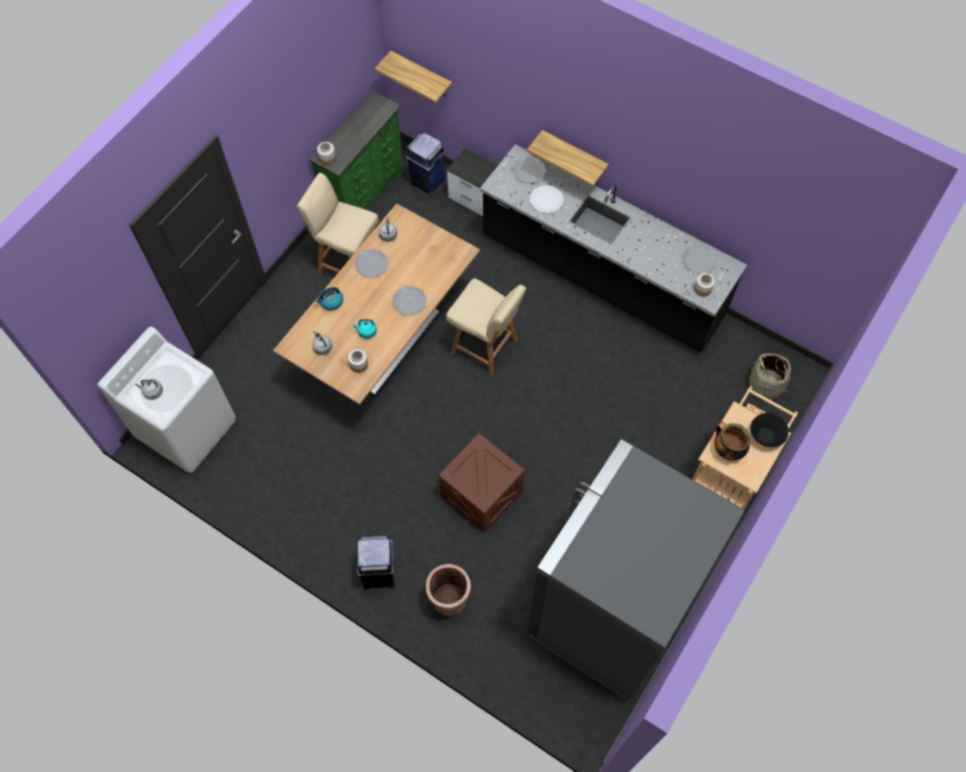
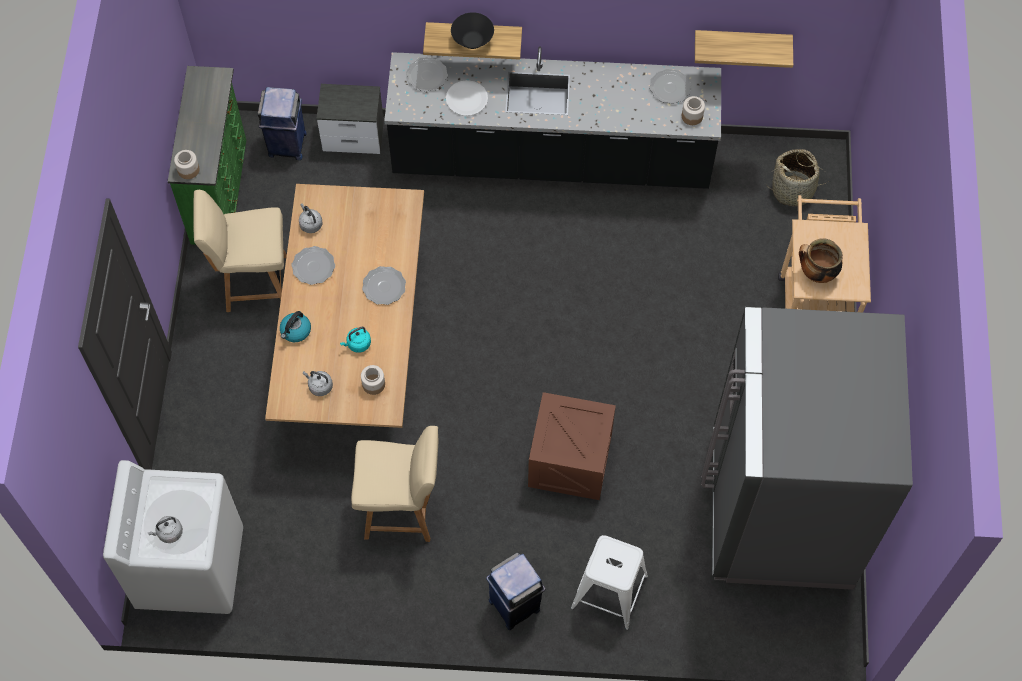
camera: 30 degrees left, 0 degrees up
(421, 75) = (244, 21): shelf -> shelf (742, 42)
(449, 602) = (609, 592): basket -> white stool
(485, 347) = (473, 299): beige chair -> beige chair (401, 510)
(765, 436) = (845, 239): black bowl -> black bowl (472, 40)

